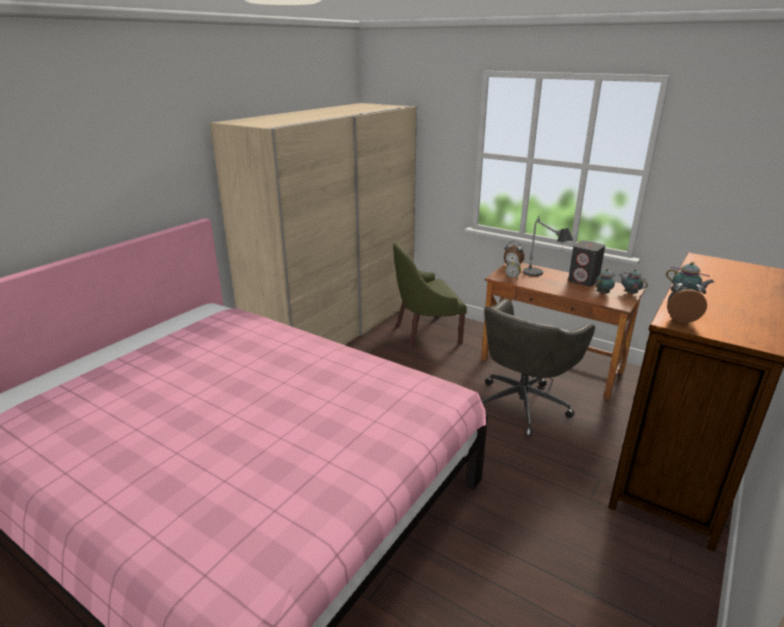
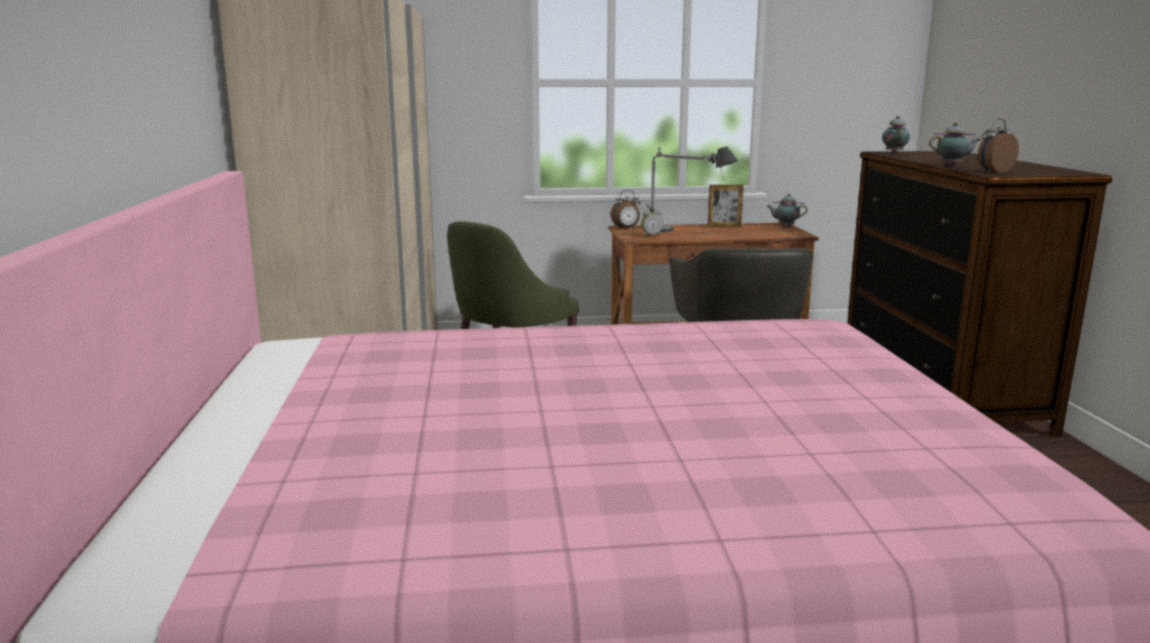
camera: 40 degrees left, 10 degrees down
(583, 281) = (724, 226): grey speaker -> picture frame
(603, 293) = (764, 230): teapot -> teapot (894, 153)

